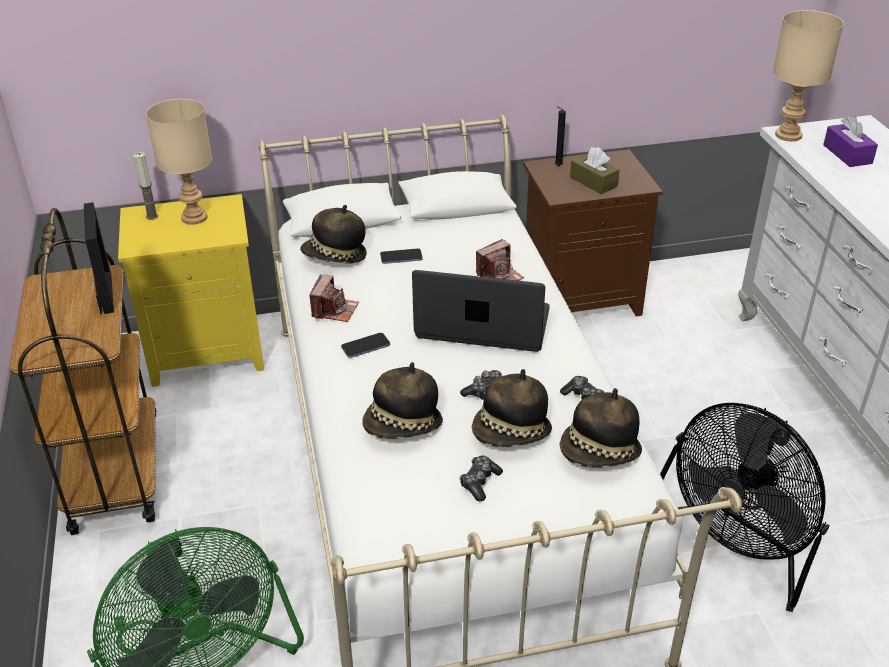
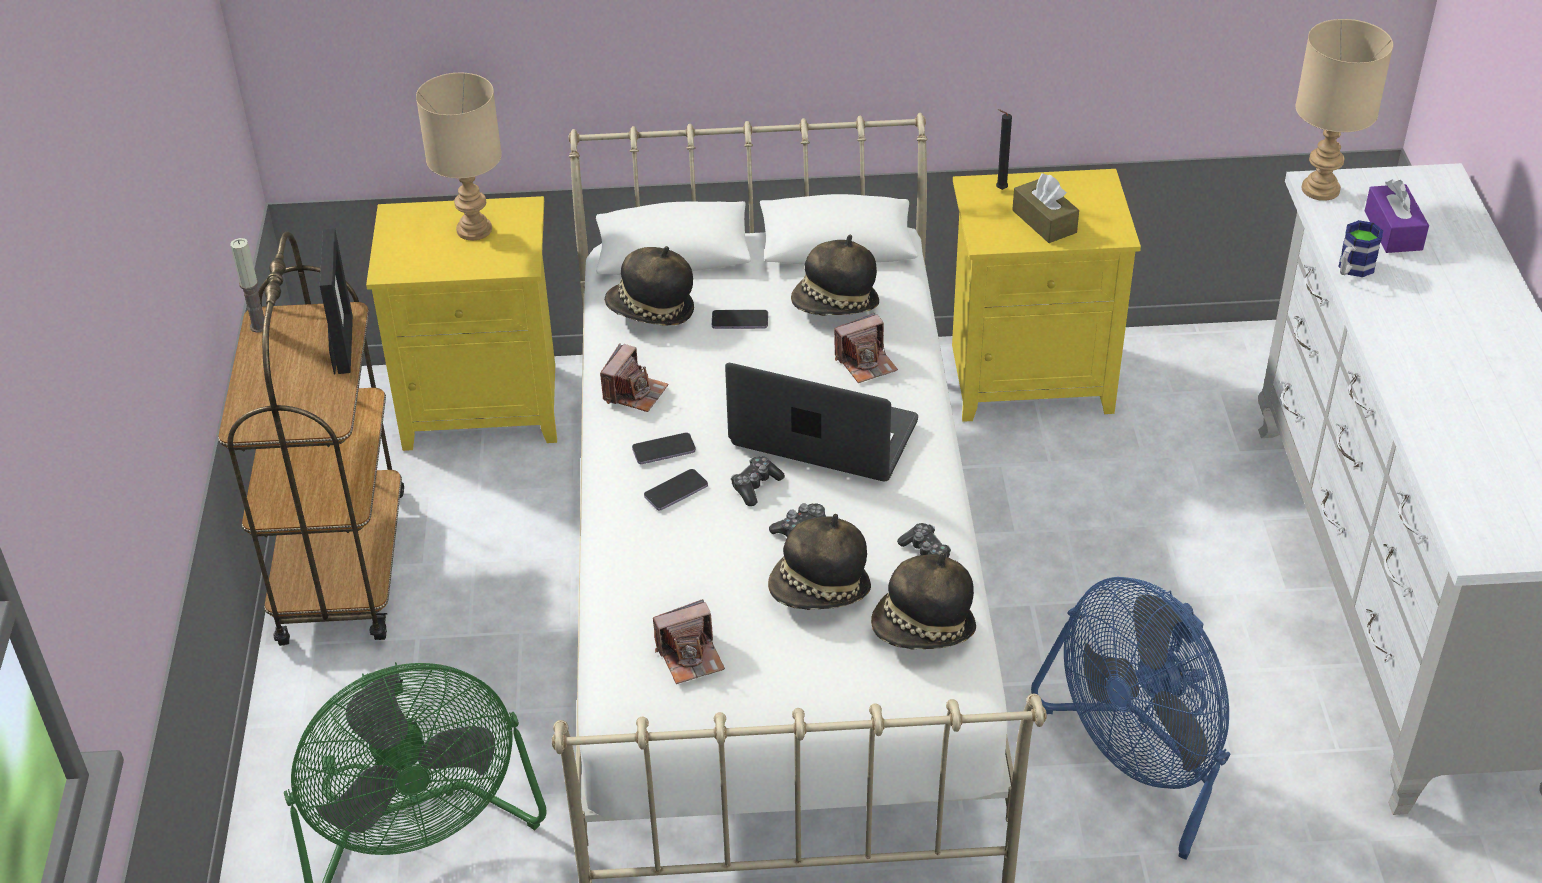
camera: 10 degrees right, 5 degrees up
(152, 216) = (418, 222): candle -> candle (259, 326)
(381, 374) = (676, 491): none -> phone
(403, 426) = (687, 565): hat -> hat (835, 305)
(422, 495) = (690, 657): none -> camera
(479, 482) = (764, 649): game controller -> game controller (755, 486)
(581, 298) = (1032, 377): brown nightstand -> yellow nightstand
(735, 539) = (1142, 756): black fan -> blue fan
(832, 178) = (1352, 269): none -> mug

